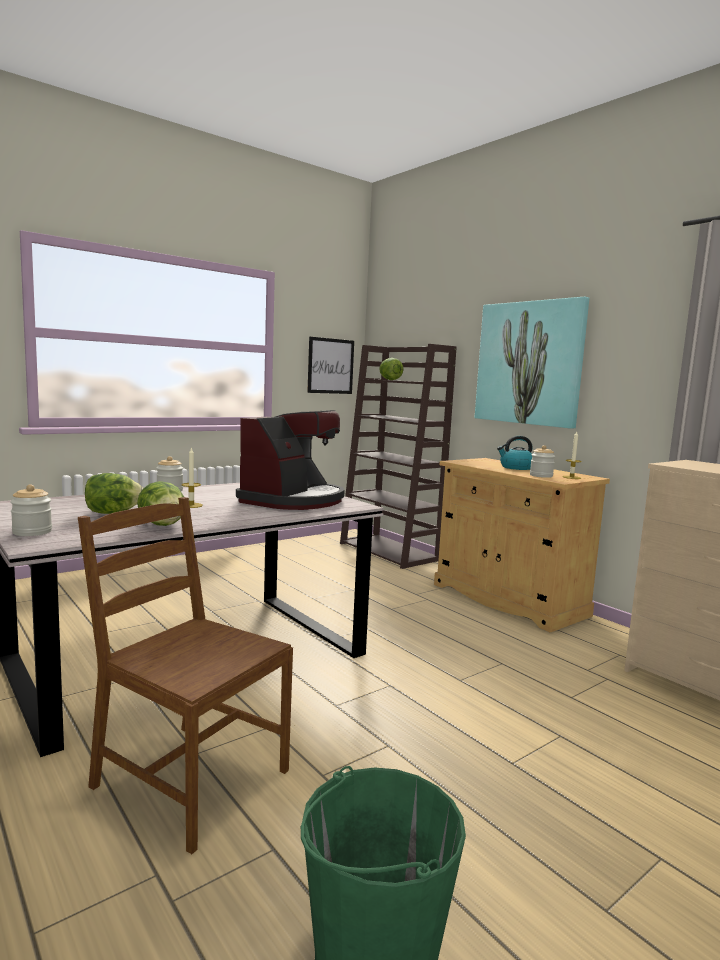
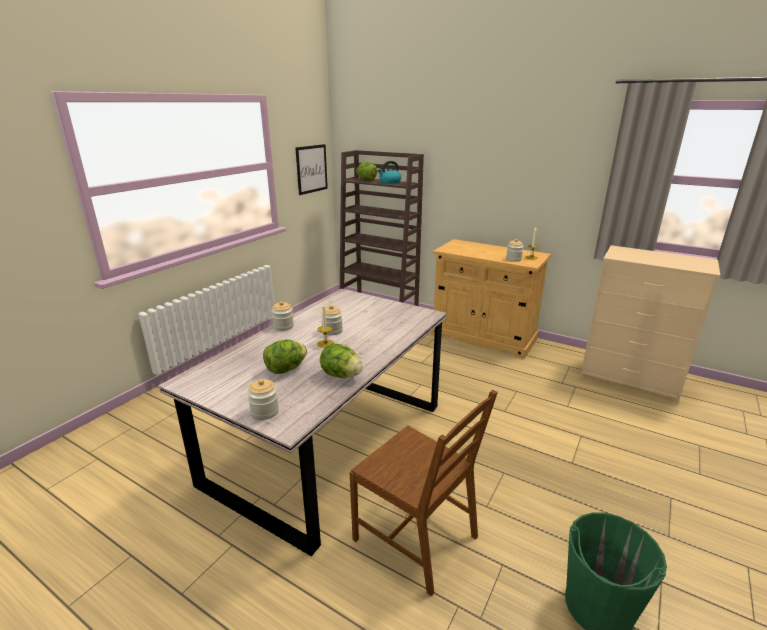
camera: 20 degrees left, 15 degrees up
(188, 779) = (417, 537): brown chair -> brown chair turned 150 degrees counterclockwise
(216, 500) = (332, 331): none -> jar
(293, 500) = (382, 318): coffee machine -> none
(516, 468) = (487, 251): kettle -> kettle (389, 182)
(529, 363) = (488, 171): picture -> none

